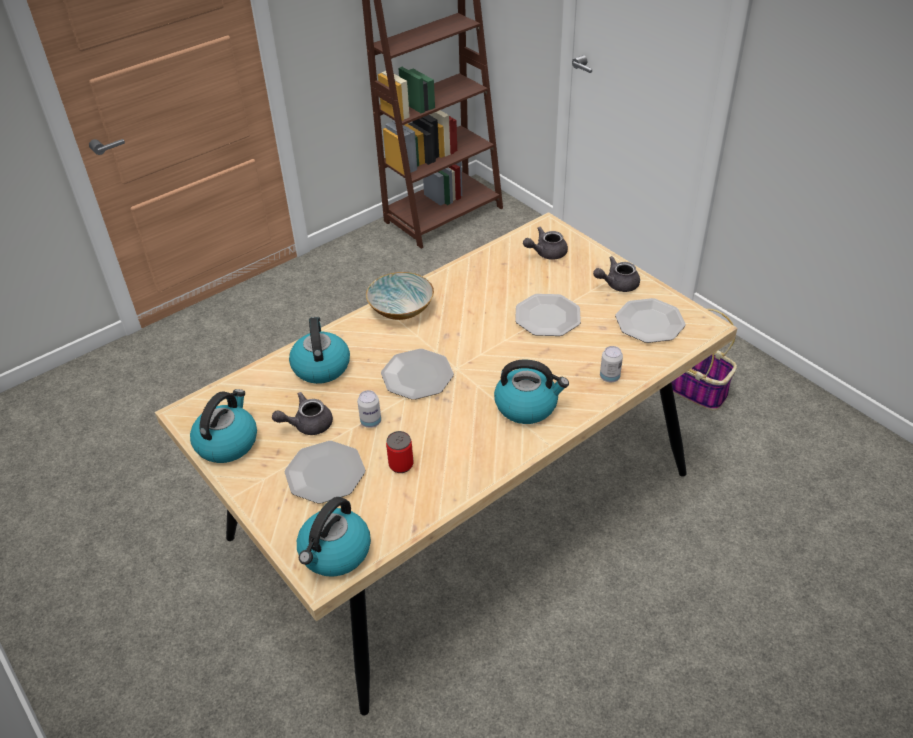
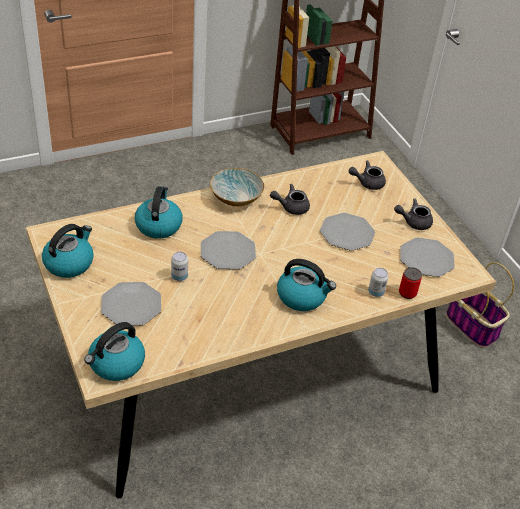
camera: 10 degrees right, 0 degrees up
(307, 424) = (132, 266): grey teapot -> grey teapot (291, 207)
(401, 464) = (189, 314): can -> can (407, 293)

